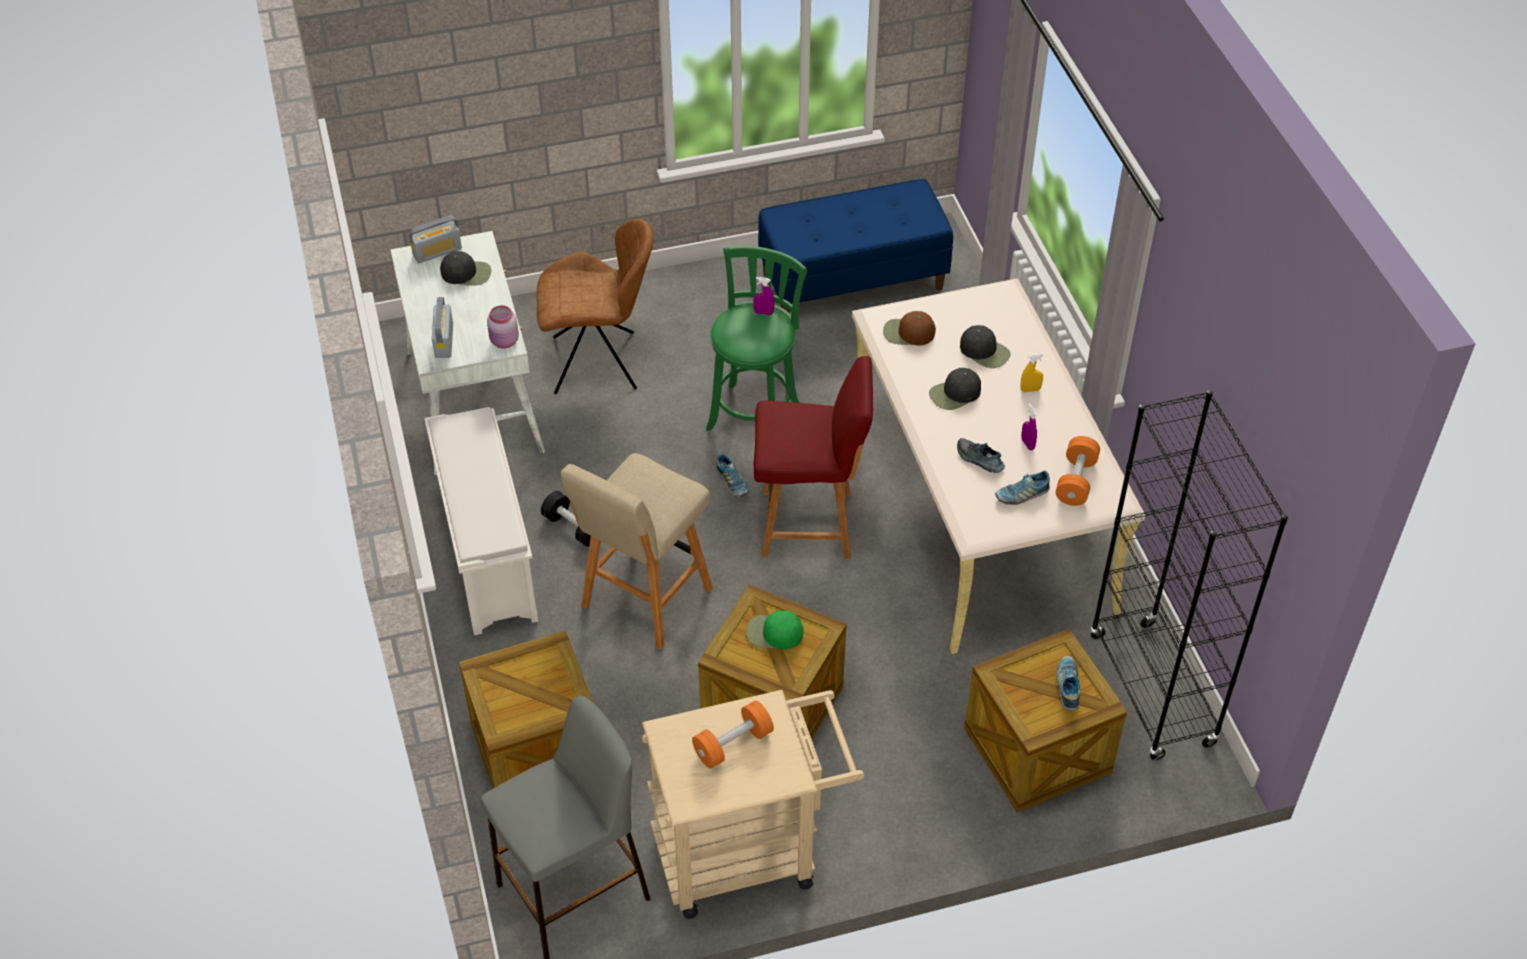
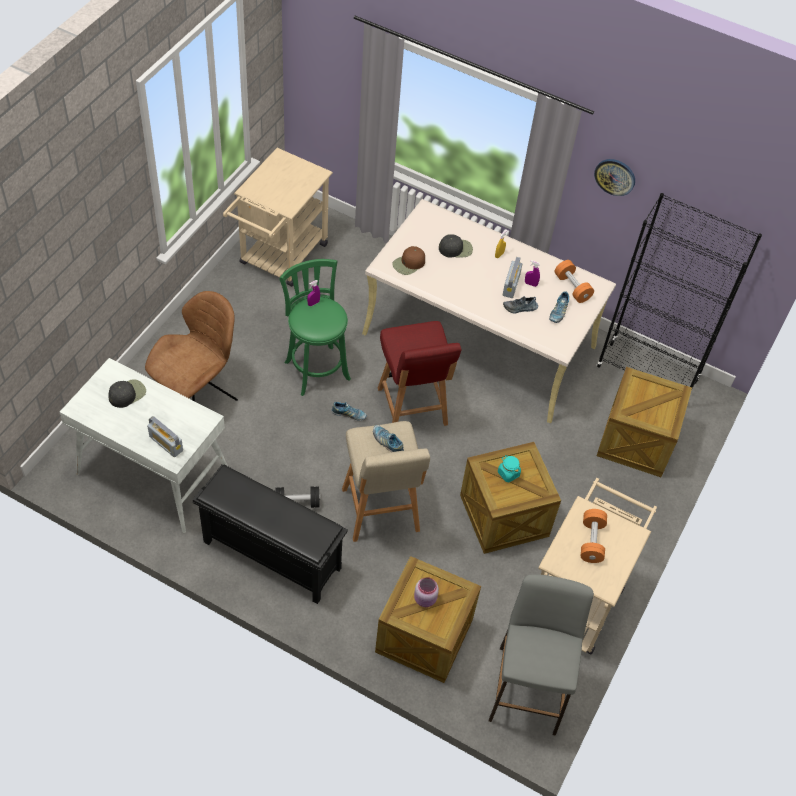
camera: 50 degrees left, 5 degrees up
(437, 252) = (92, 393): radio -> radio (511, 285)
(487, 556) = (270, 555): white shoe rack -> black shoe rack
(504, 342) = (202, 419): pink jar -> pink jar (425, 599)
(773, 633) = (508, 473): green cap -> turquoise jar
(809, 524) = (412, 408): red chair -> red chair turned 120 degrees clockwise
(853, 280) = (280, 258): blue bench -> beige cart
(955, 394) = (469, 281): black cap -> none
(1068, 686) = (657, 395): shoe -> shoe (387, 442)
(1186, 343) = (615, 176): none -> wall clock

